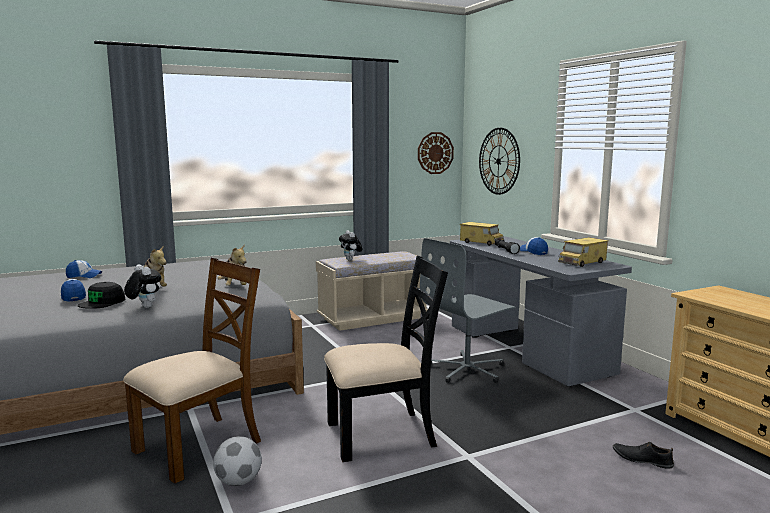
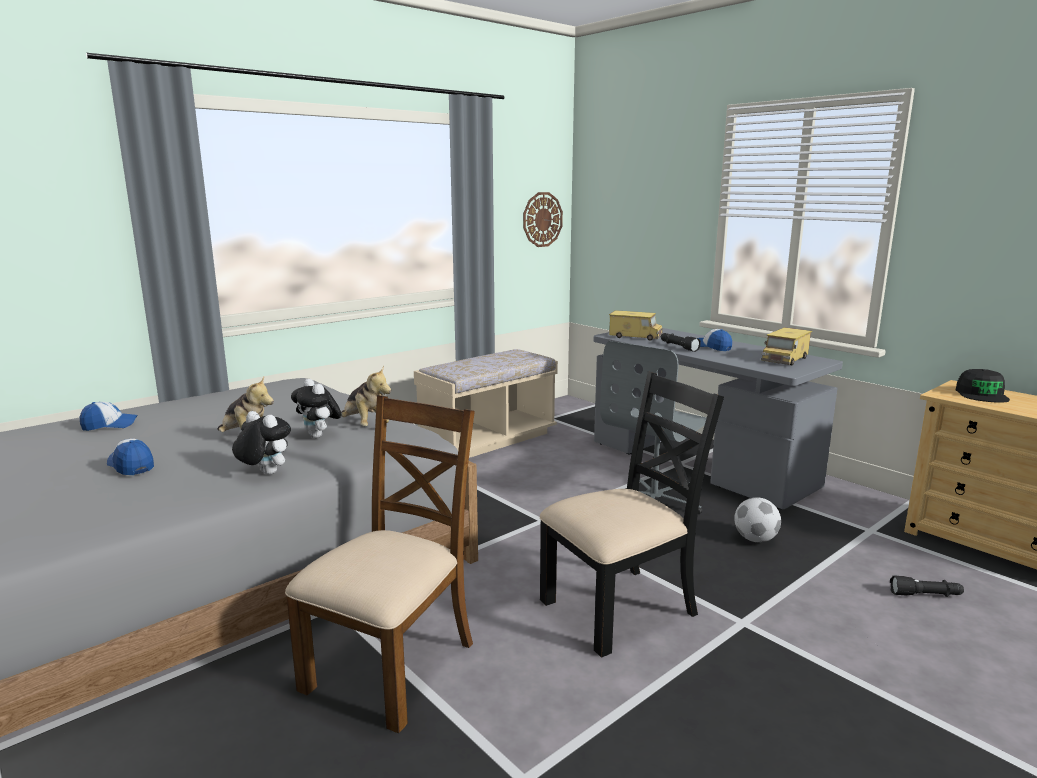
camera: 15 degrees left, 5 degrees up
(102, 302) = (191, 472): black cap -> black cap (981, 394)
(238, 481) = (487, 713): football -> football (755, 539)
(351, 260) = (465, 367): plush toy -> plush toy (319, 436)
(498, 161) = (630, 230): wall clock -> none
(642, 459) = (925, 595): black shoe -> black flashlight

